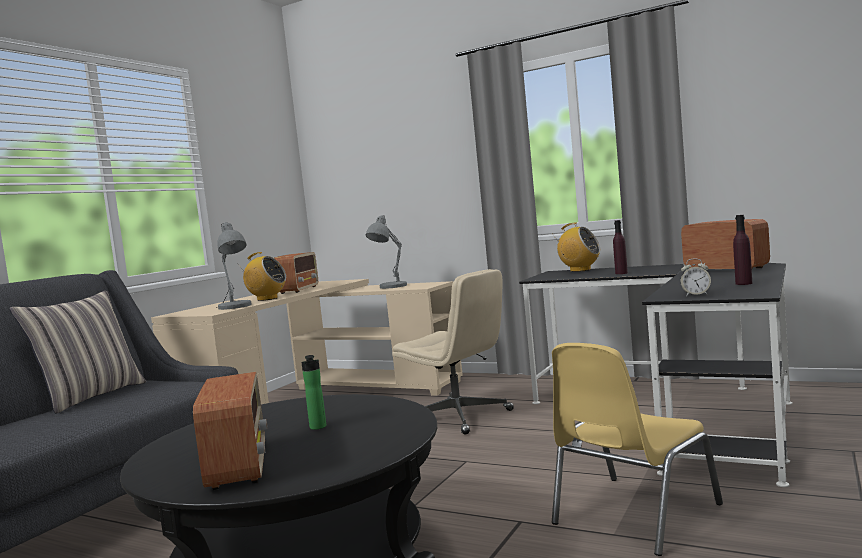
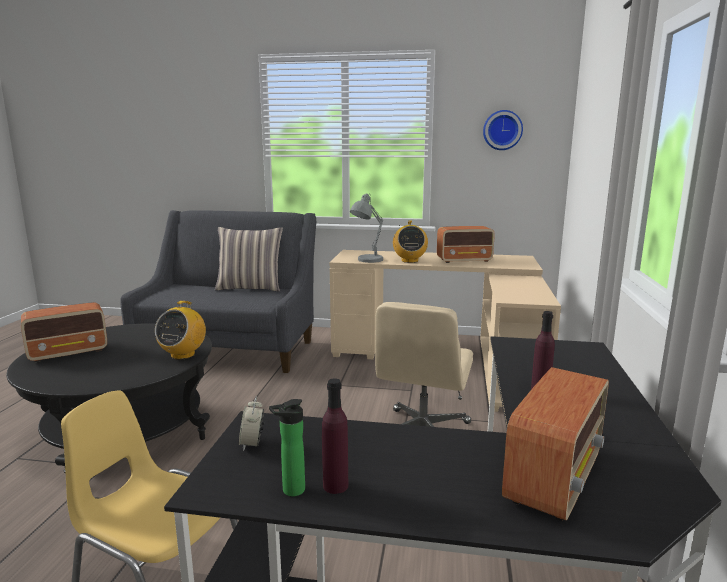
camera: 70 degrees right, 10 degrees up
(256, 161) = (502, 130): none -> wall clock
(318, 428) = (126, 357): bottle -> bottle (290, 491)
(390, 287) = (516, 287): grey table lamp -> none
(580, 270) = (597, 361): radio -> radio (183, 354)

